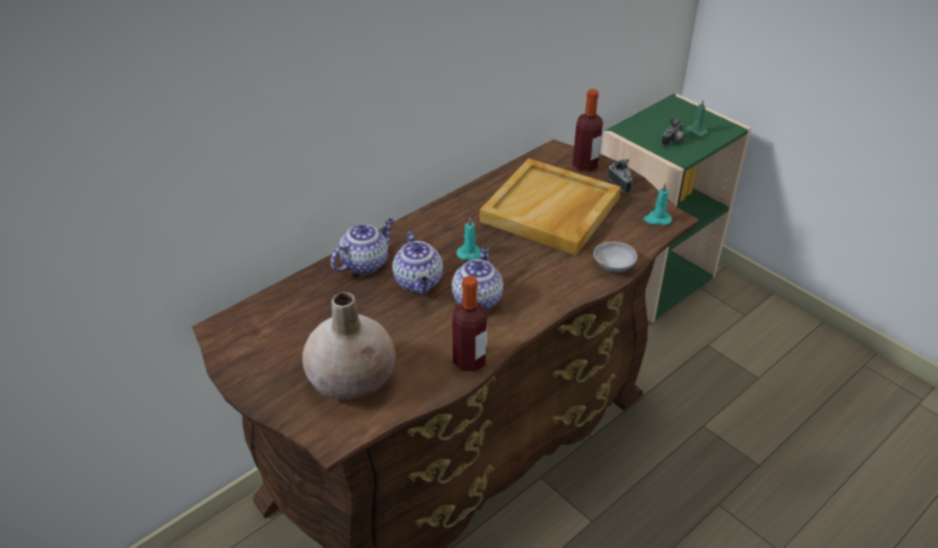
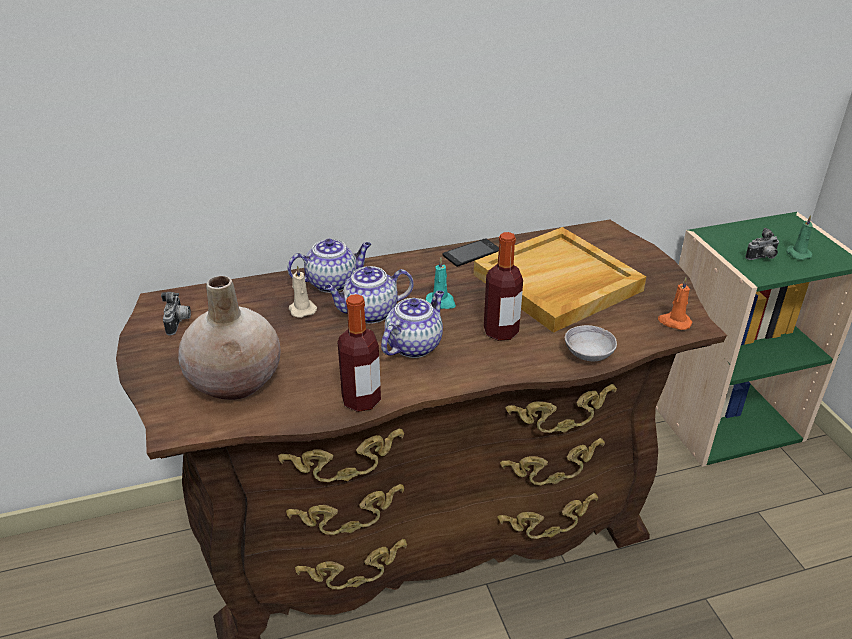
camera: 25 degrees right, 5 degrees down
(357, 296) = (301, 309): none -> beige candle
(419, 282) = (369, 313): teapot -> teapot turned 60 degrees clockwise
(464, 201) = (471, 253): none -> phone
(585, 165) = (627, 251): bottle -> bottle (501, 332)
(621, 184) = (656, 278): camera -> camera (179, 323)
(657, 219) = (674, 322): turquoise candle -> orange candle

